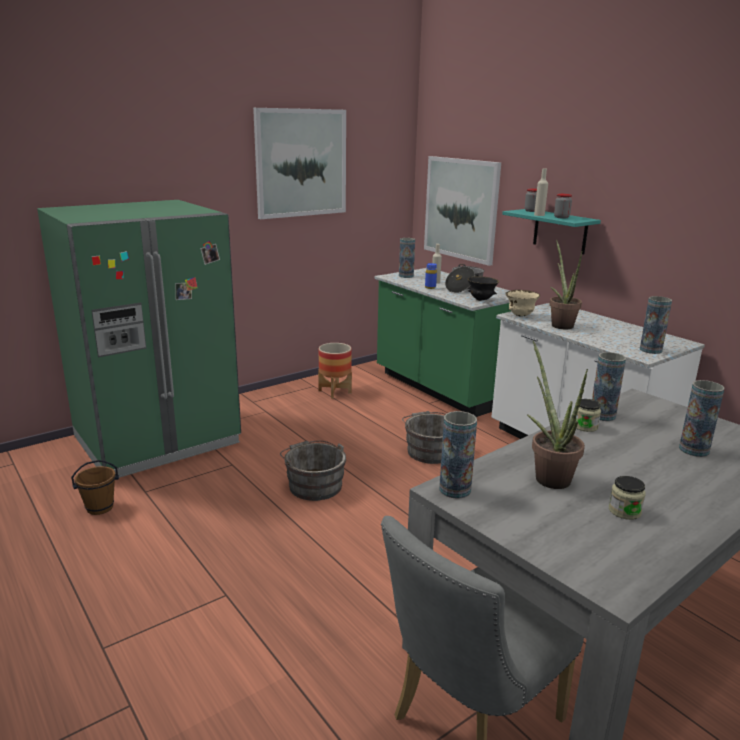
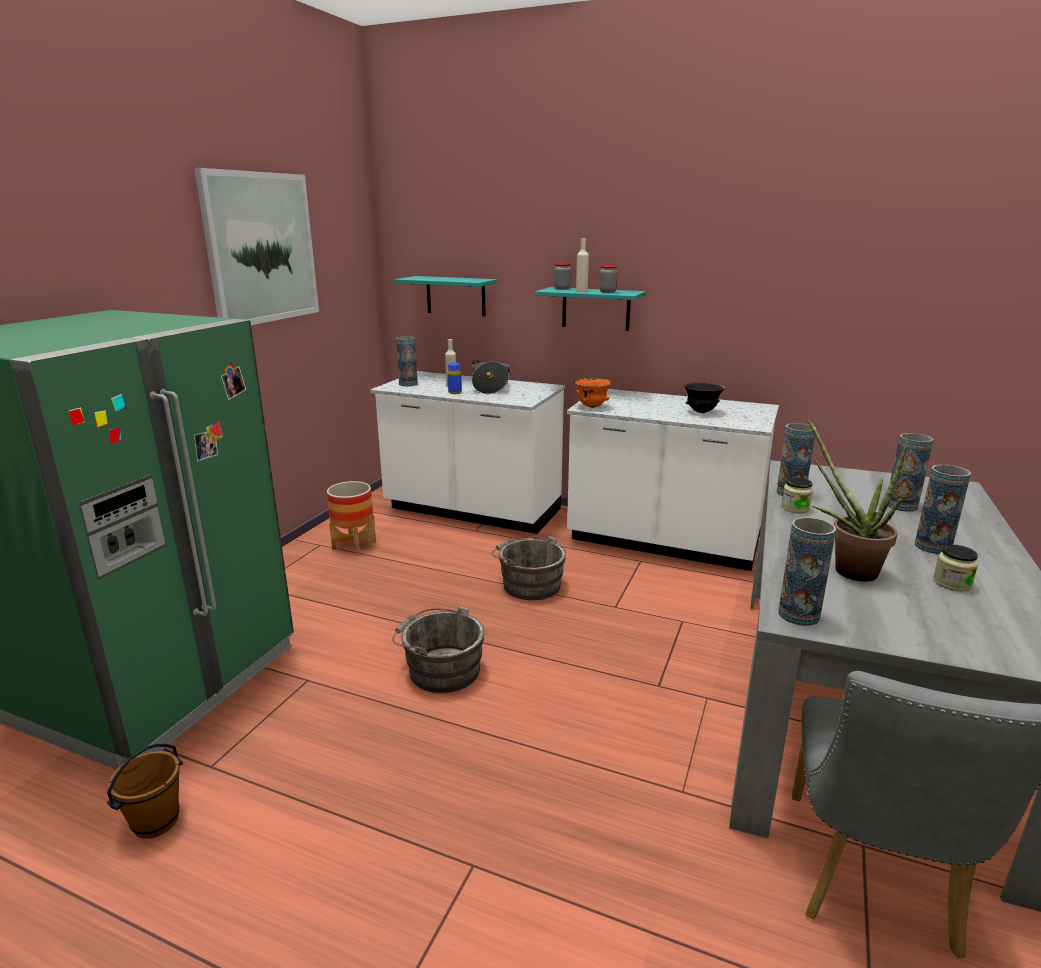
camera: 30 degrees left, 0 degrees up
(441, 389) = (472, 511): green counter -> white counter
(461, 209) = (455, 296): picture -> turquoise shelf
(481, 300) = (528, 397): black bowl -> black bowl (701, 412)
(520, 315) = (591, 407): beige bowl -> orange bowl
(560, 324) = (640, 409): potted plant -> none
(650, 350) = (751, 418): vase -> vase (932, 547)

